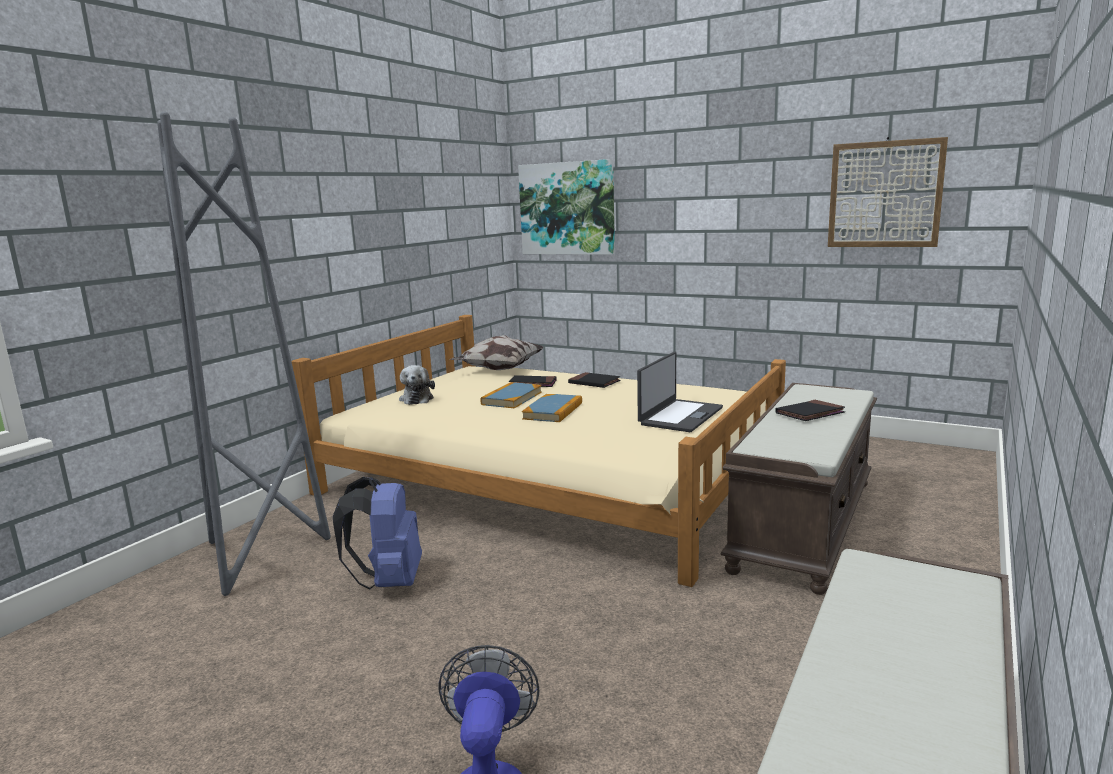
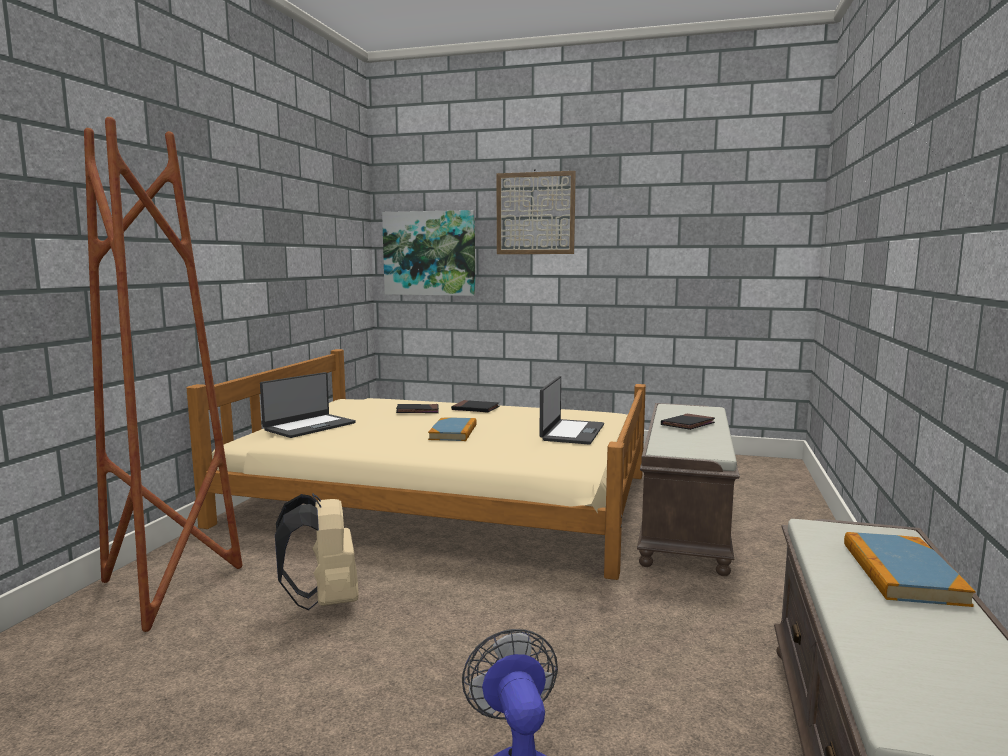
camera: 15 degrees left, 5 degrees down
(257, 557) = (166, 591): grey clothes rack -> brown clothes rack
(389, 581) = (325, 601): blue backpack -> beige backpack
(417, 399) = (309, 426): plush toy -> laptop
(498, 369) = (375, 400): pillow -> none
(511, 398) = (405, 423): book -> book (901, 573)
(885, 192) = (710, 247): picture -> picture (535, 212)

